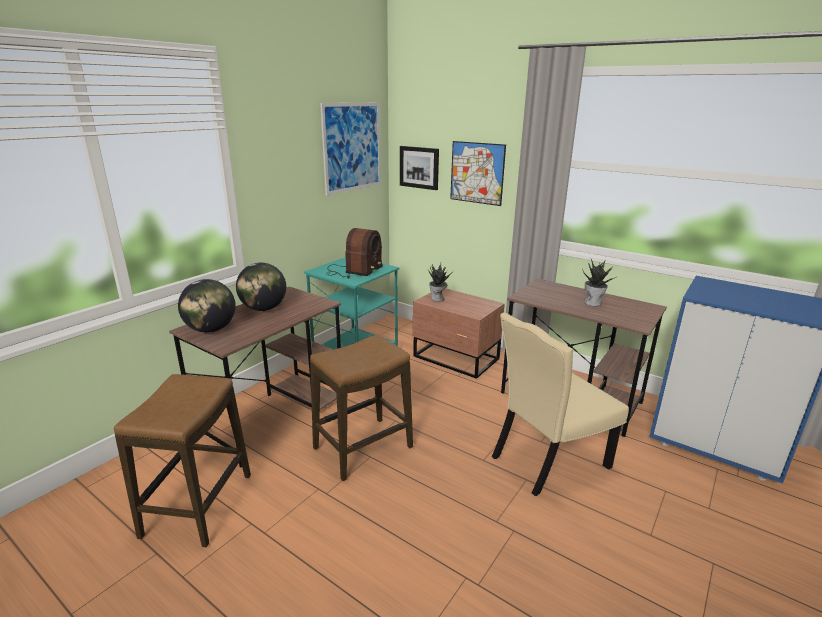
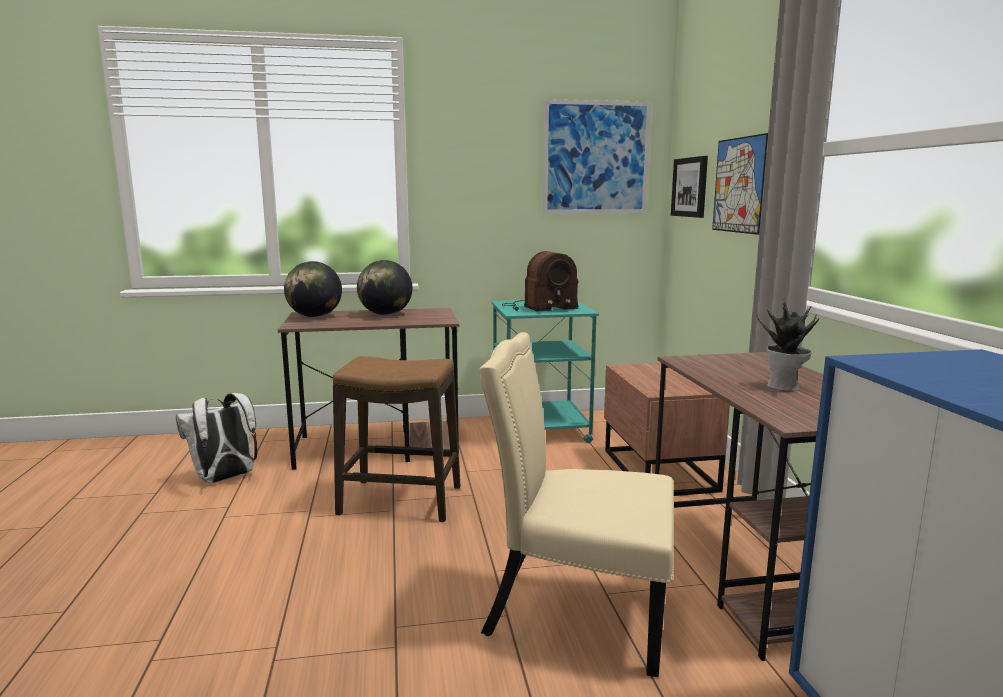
camera: 45 degrees right, 10 degrees down
(198, 505) = (225, 479): stool -> white backpack
(437, 299) = (642, 369): potted plant -> none

